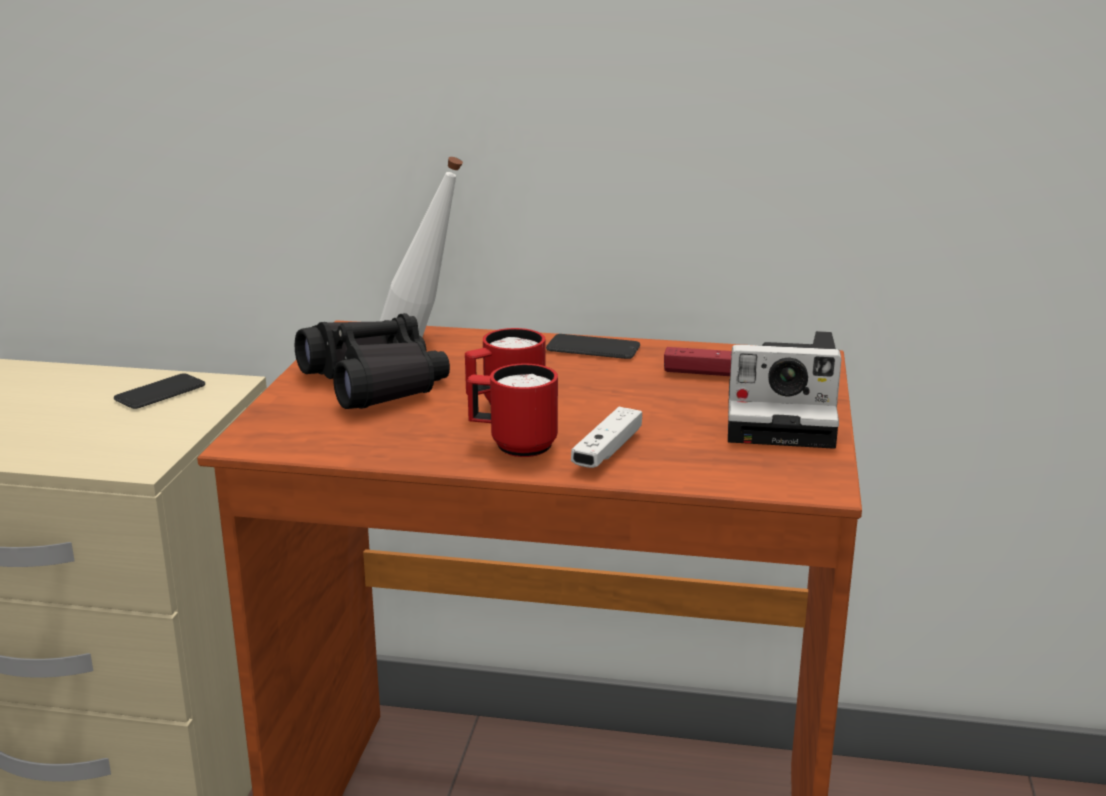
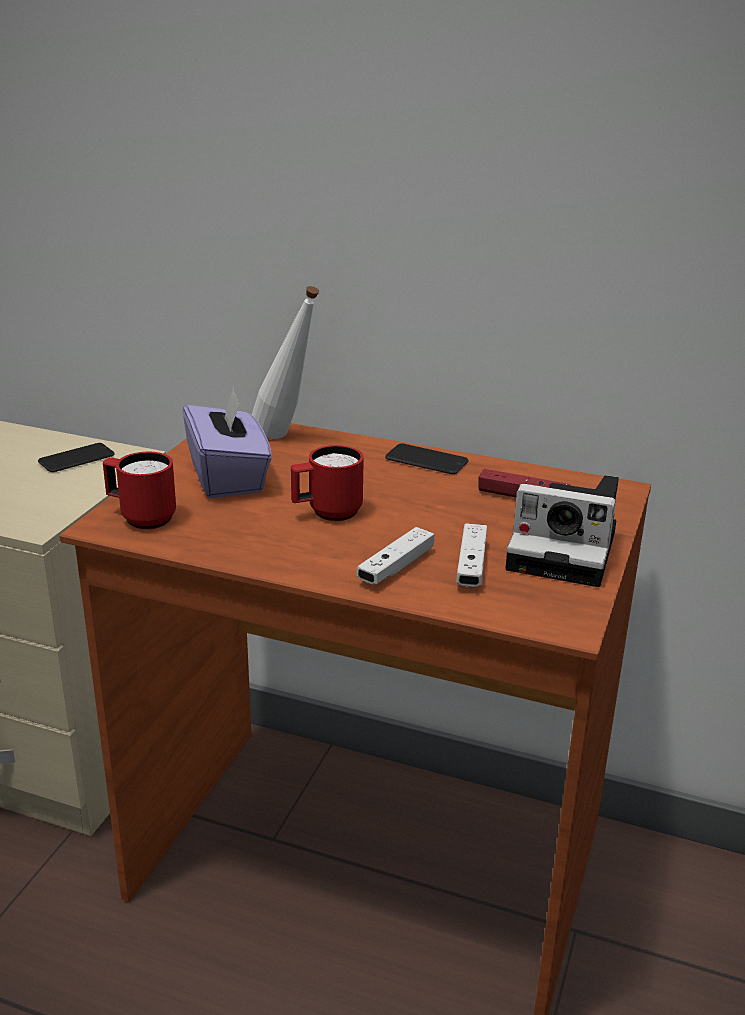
camera: 10 degrees right, 5 degrees up
(375, 382) = (228, 477): black binoculars -> purple tissue box
(513, 445) = (318, 552): red mug -> red mug (141, 517)
(689, 442) = (471, 566): none -> white game controller

